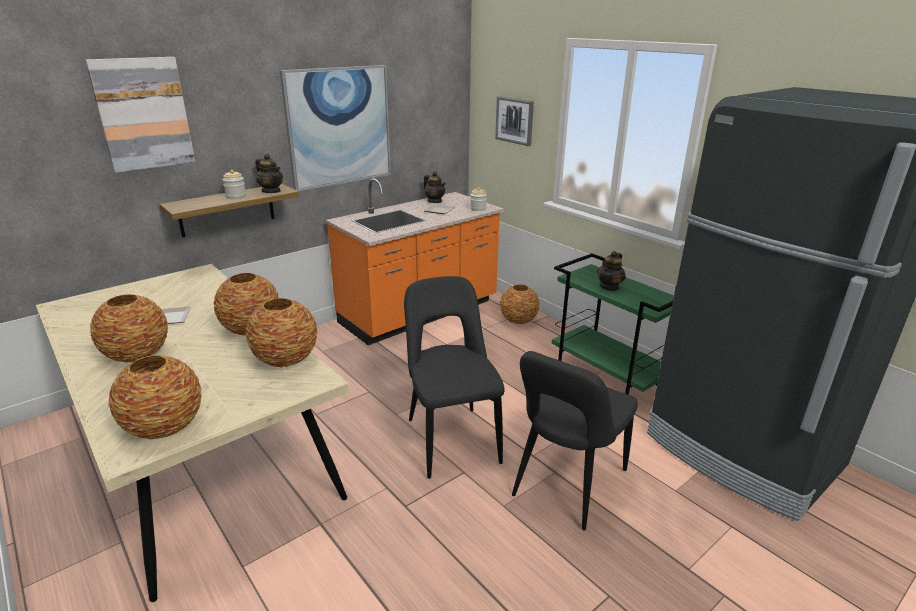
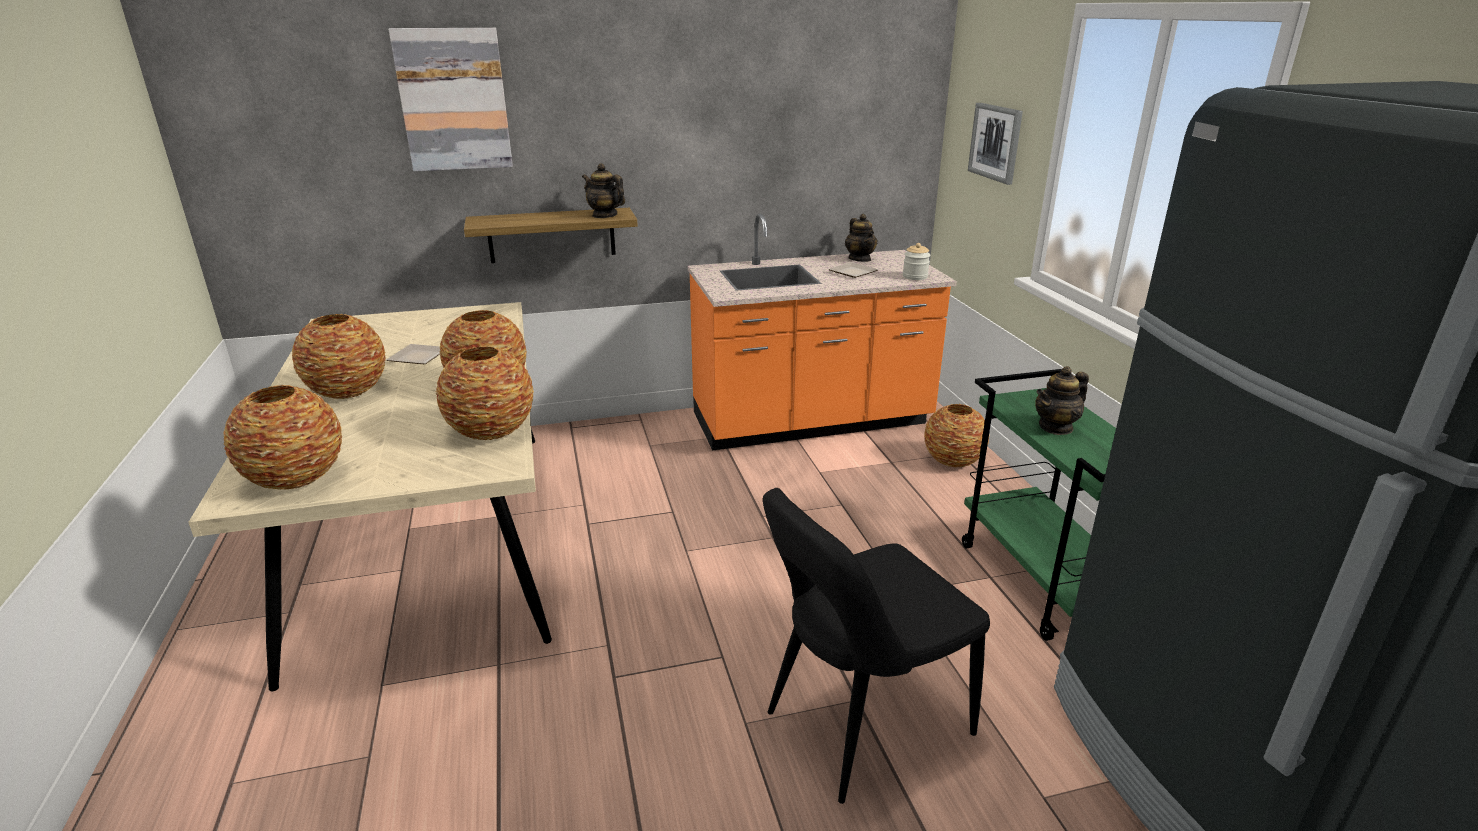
camera: 25 degrees right, 0 degrees up
(236, 196) = (556, 217): jar -> none
(271, 191) = (604, 215): teapot -> teapot turned 150 degrees clockwise
(339, 127) = (721, 136): picture -> none
(451, 438) = (737, 603): black chair -> none

